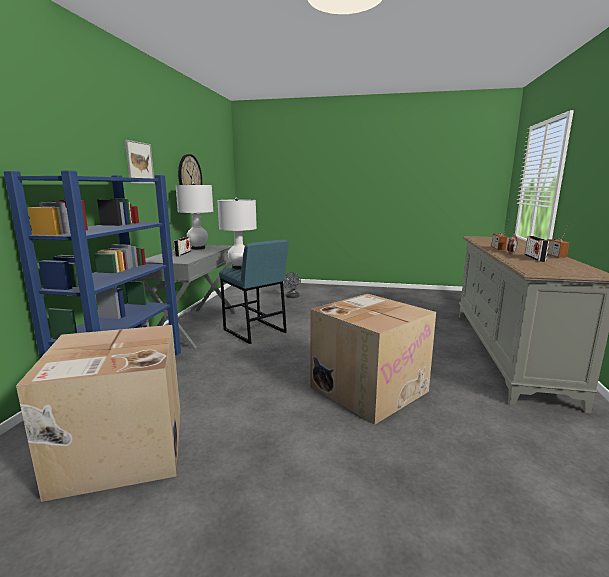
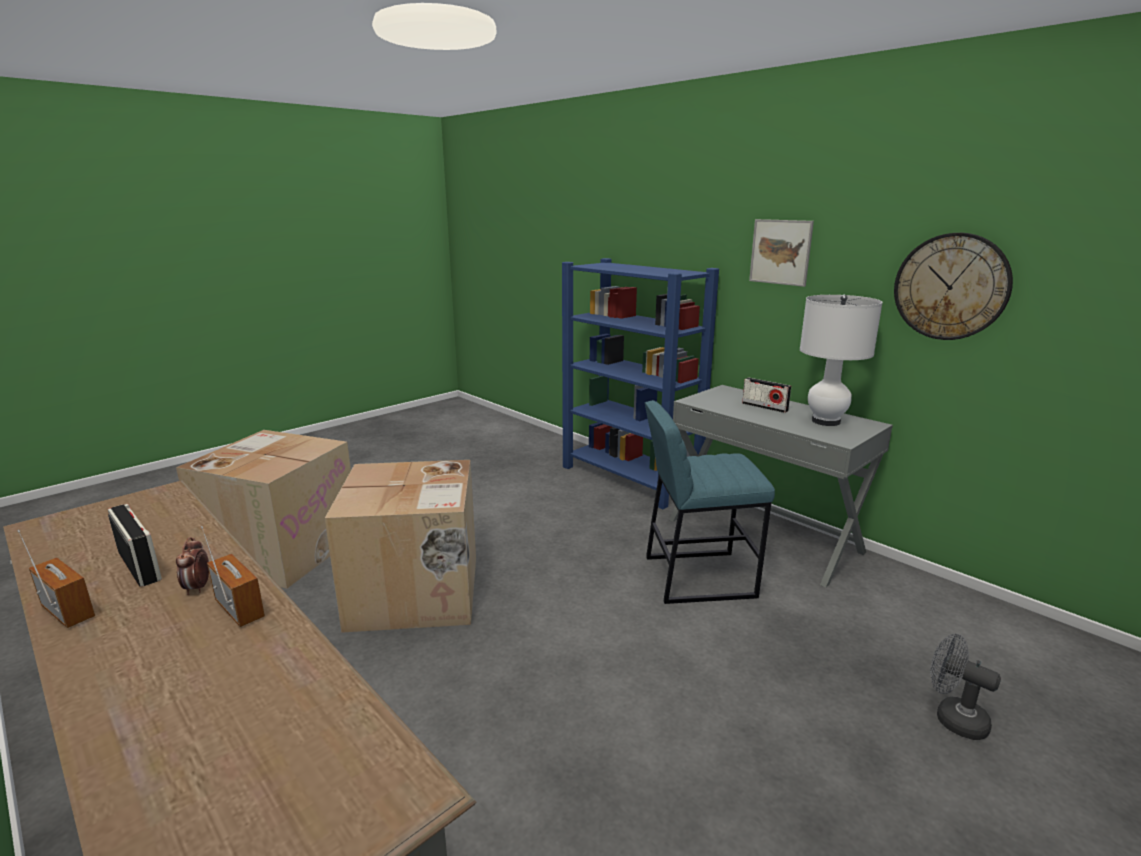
camera: 125 degrees right, 5 degrees up
(120, 450) = (505, 467): cardboard box -> cardboard box (282, 549)
(239, 267) = (730, 460): white table lamp -> none

